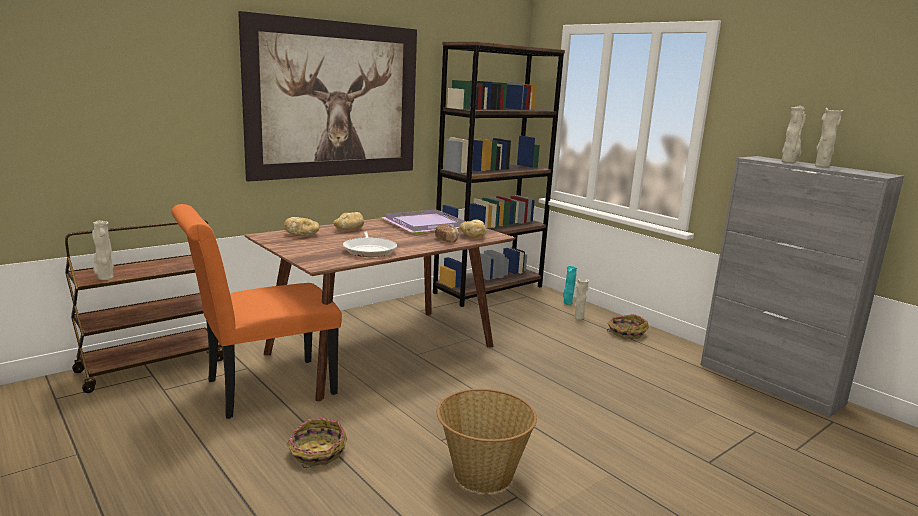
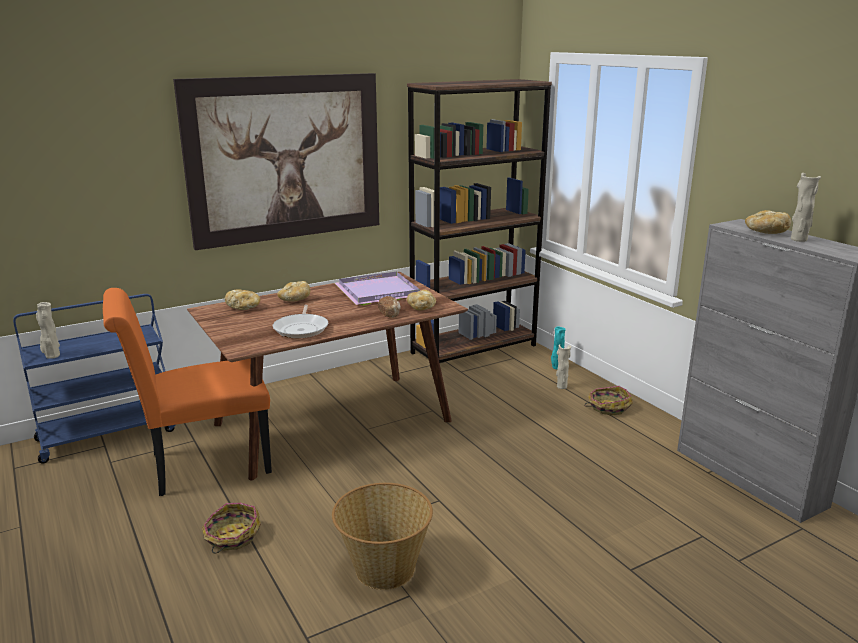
camera: 10 degrees right, 5 degrees up
(153, 365) = (108, 434): brown cart -> blue cart
(789, 162) = (765, 232): beige vase -> bread

